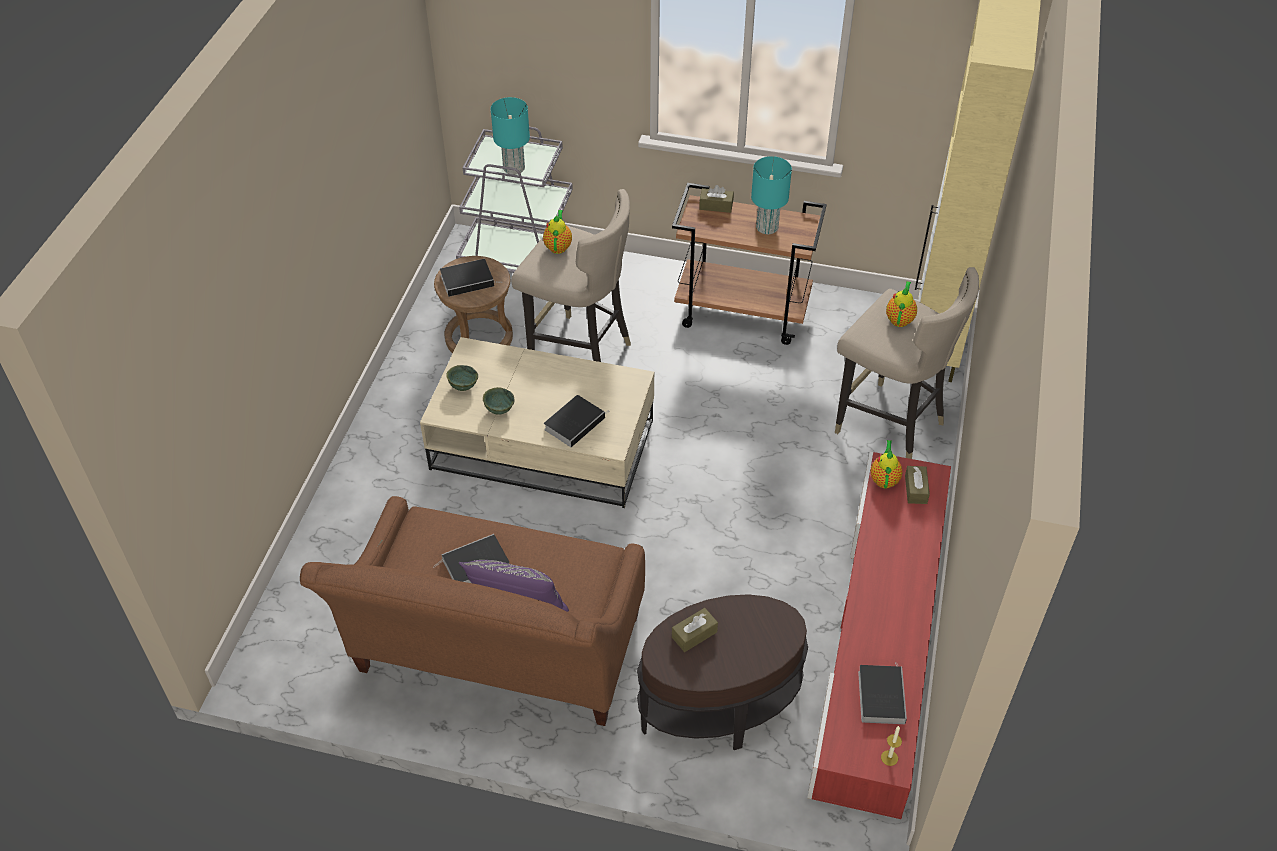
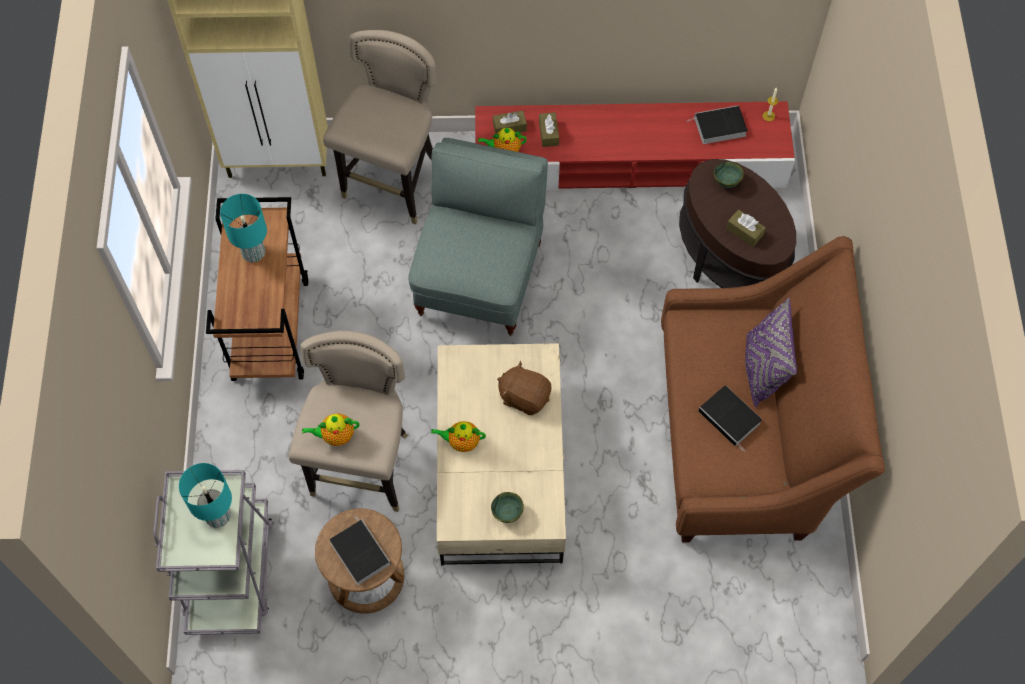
camera: 105 degrees left, 15 degrees up
(499, 410) = (528, 469): green bowl -> green bowl (726, 182)
(575, 422) = (524, 396): book -> brown plush toy
(716, 206) = (227, 305): brown tissue box -> brown tissue box (548, 133)
(757, 471) = (480, 277): none -> grey armchair
(900, 318) = (370, 120): teapot -> teapot (461, 442)

